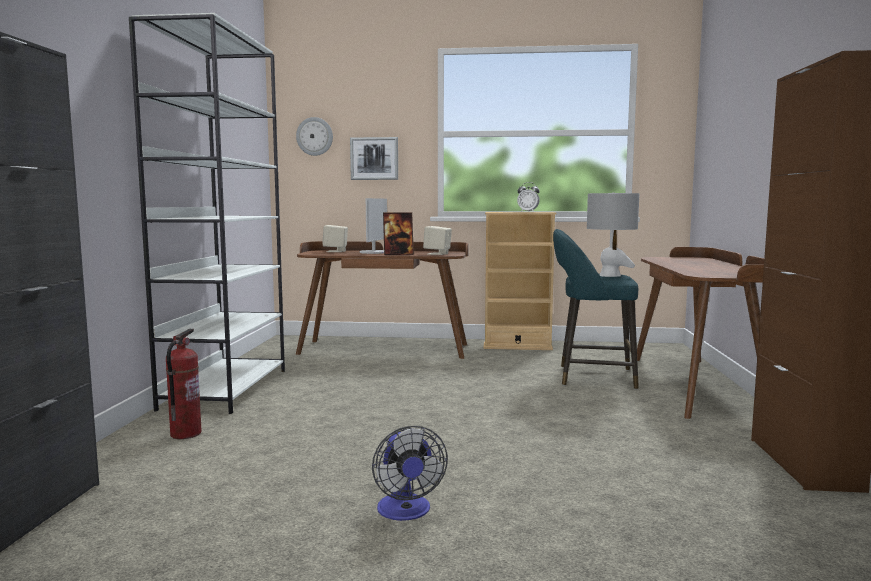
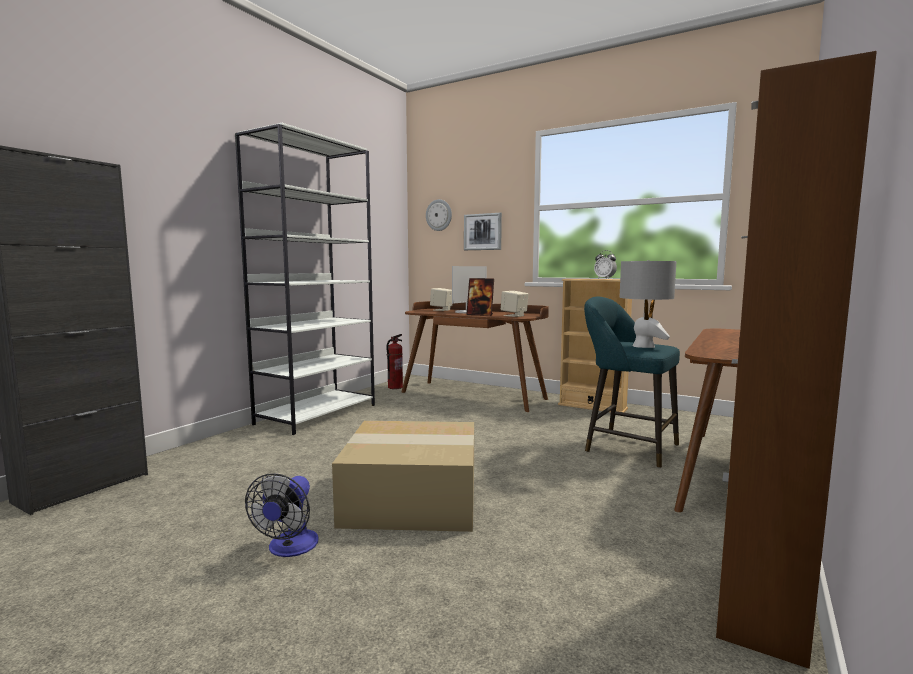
camera: 25 degrees right, 0 degrees up
(185, 434) = (245, 446): fire extinguisher -> fire extinguisher (395, 387)
(462, 447) = (414, 497): none -> cardboard box

